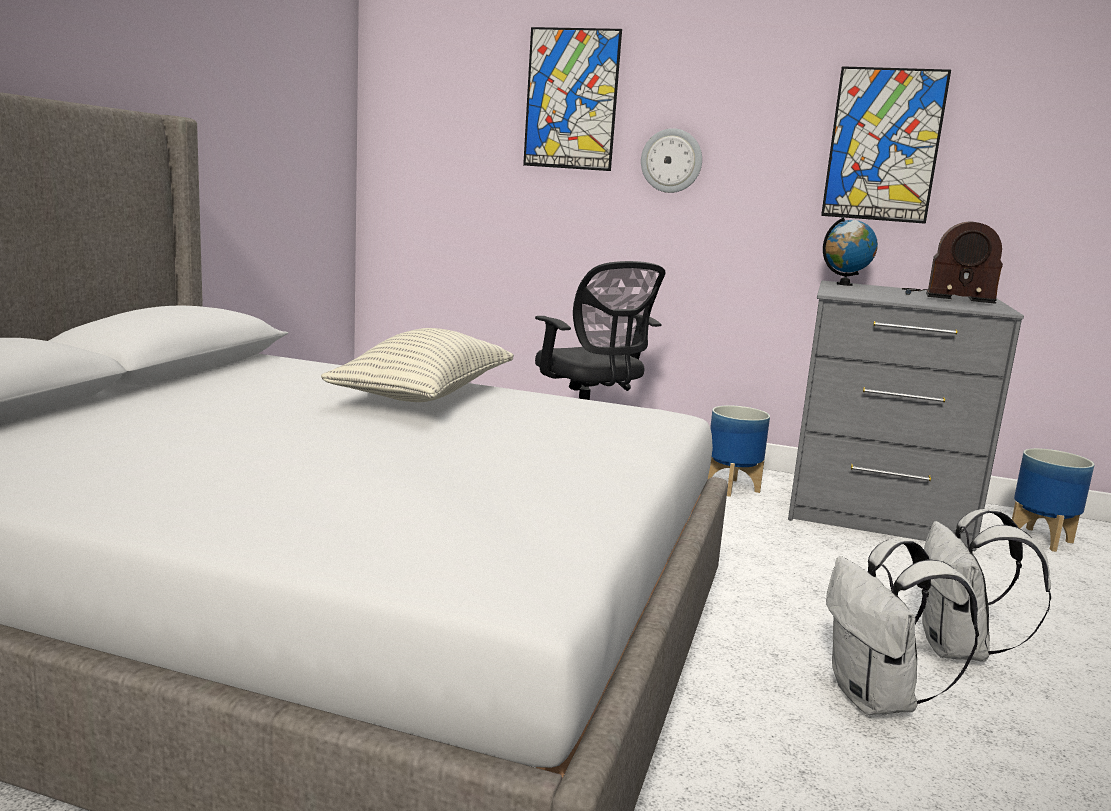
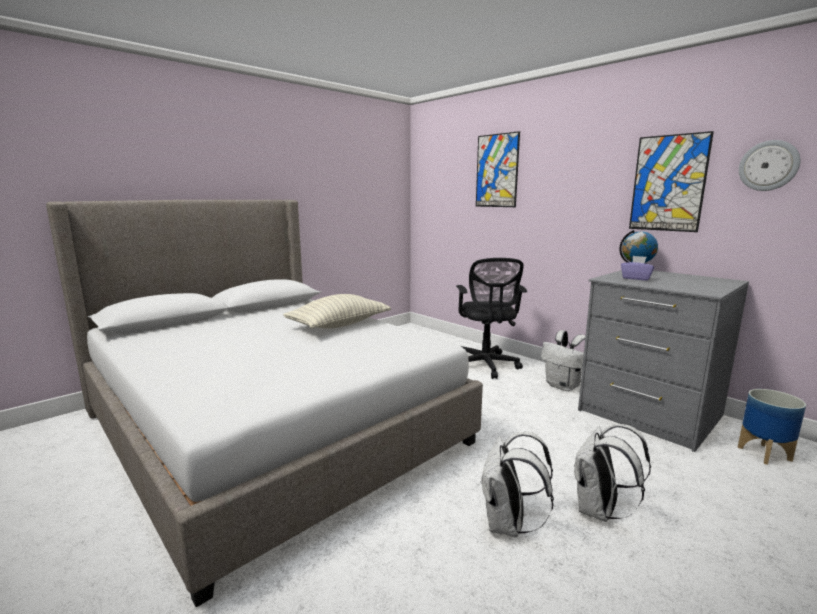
camera: 30 degrees right, 0 degrees up
(671, 160) = (545, 200): wall clock -> wall clock (768, 165)
(732, 487) = (564, 386): planter -> white backpack
(872, 294) = (636, 278): none -> purple tissue box
(946, 297) = (695, 281): radio -> none

